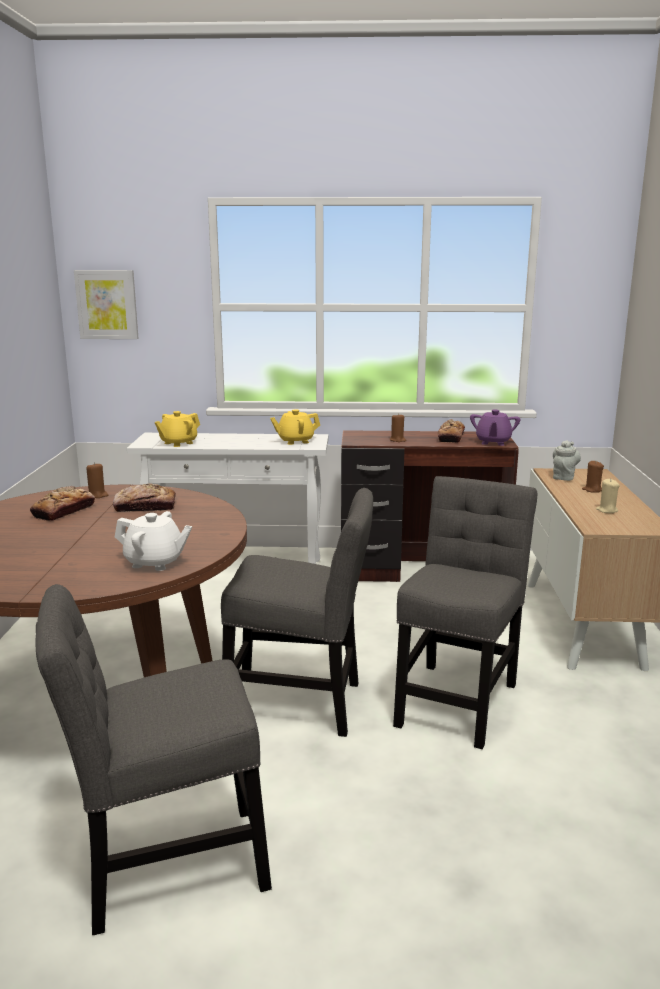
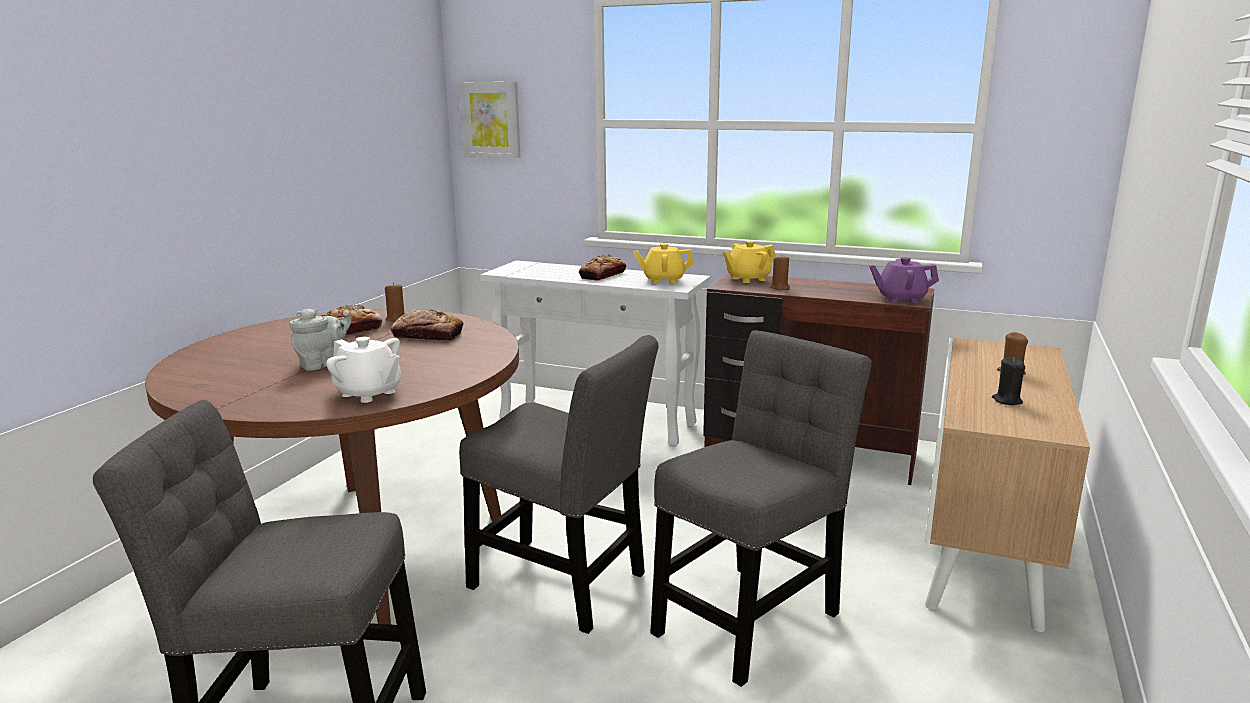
camera: 20 degrees right, 0 degrees up
(178, 443) = (536, 273): yellow teapot -> yellow teapot (748, 279)
(451, 437) = (851, 290): bread -> bread (602, 275)
(493, 442) = (901, 299): purple teapot -> purple teapot turned 60 degrees clockwise
(564, 477) = (985, 352): grey teapot -> grey teapot (323, 364)
(606, 510) = (1007, 400): beige candle -> black candle

